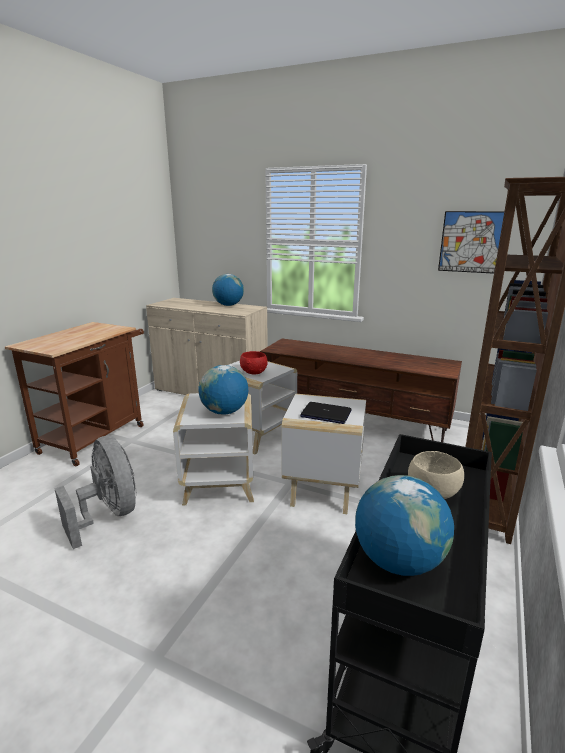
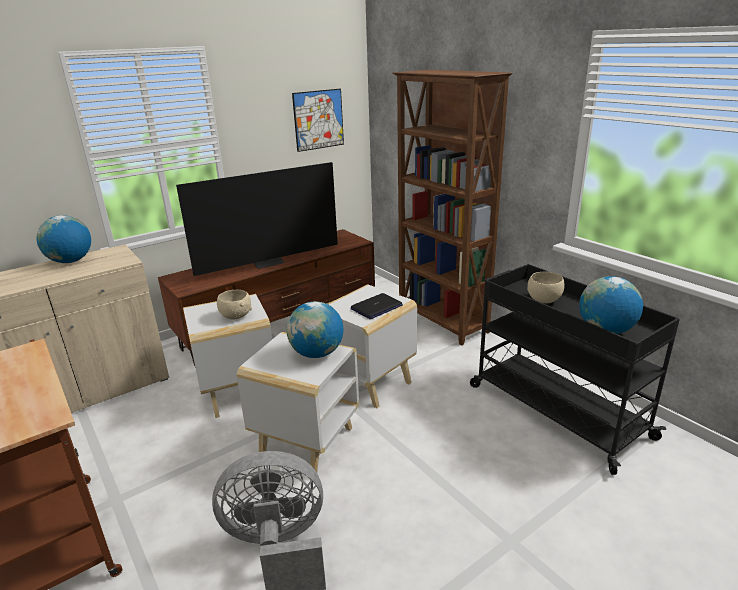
camera: 60 degrees left, 5 degrees up
(254, 372) = (236, 316): red bowl -> beige bowl
(348, 356) = (268, 262): none -> television

